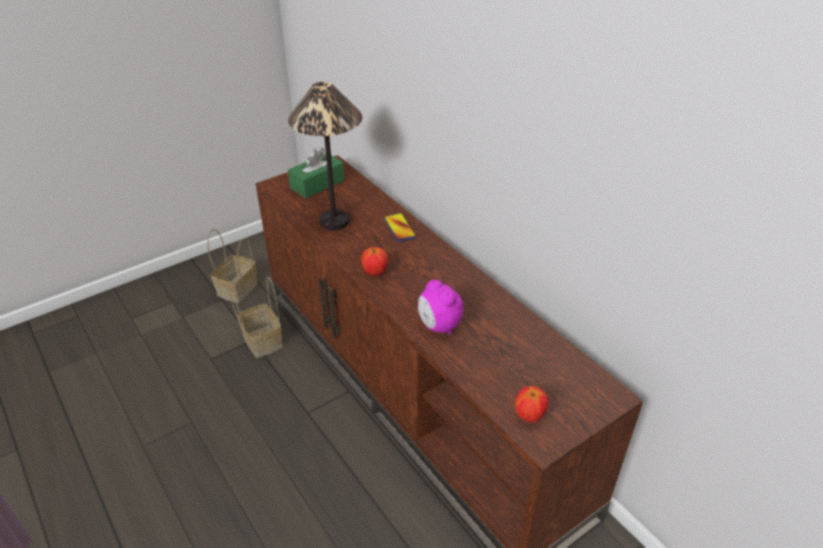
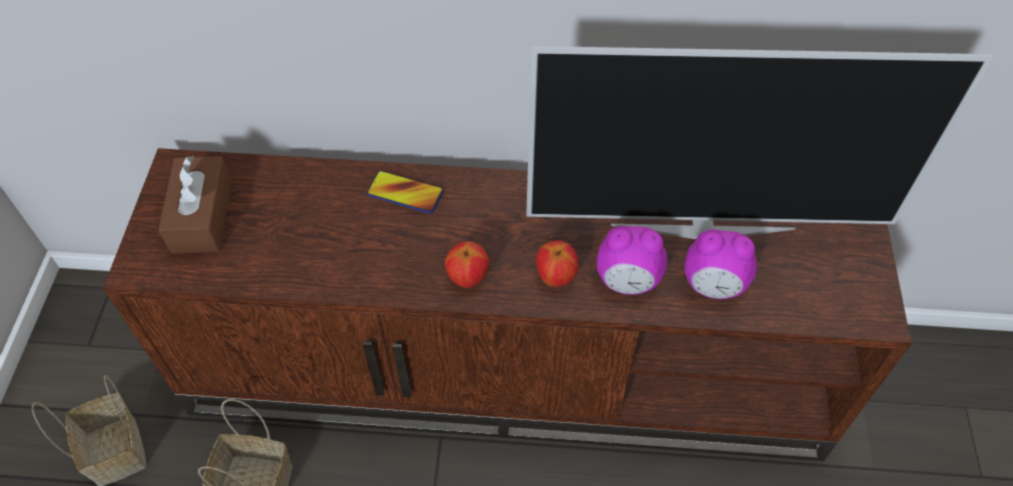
camera: 50 degrees left, 15 degrees up
(317, 184) = (202, 216): green tissue box -> brown tissue box
(335, 222) = (314, 252): table lamp -> none
(476, 360) = (713, 285): none -> alarm clock
(512, 335) = (702, 224): none -> television
(529, 416) = (833, 299): apple -> apple (555, 277)

